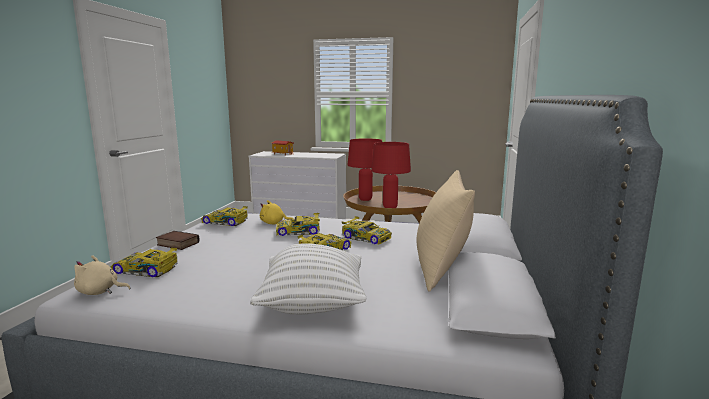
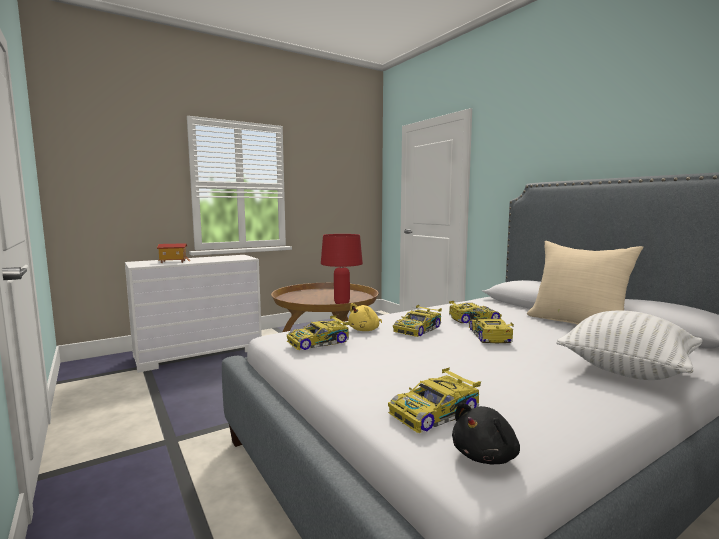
camera: 45 degrees left, 5 degrees down
(100, 291) = (486, 456): beige plush toy -> black plush toy
(176, 244) = (351, 379): book -> none
(365, 199) = (298, 301): red table lamp -> none

